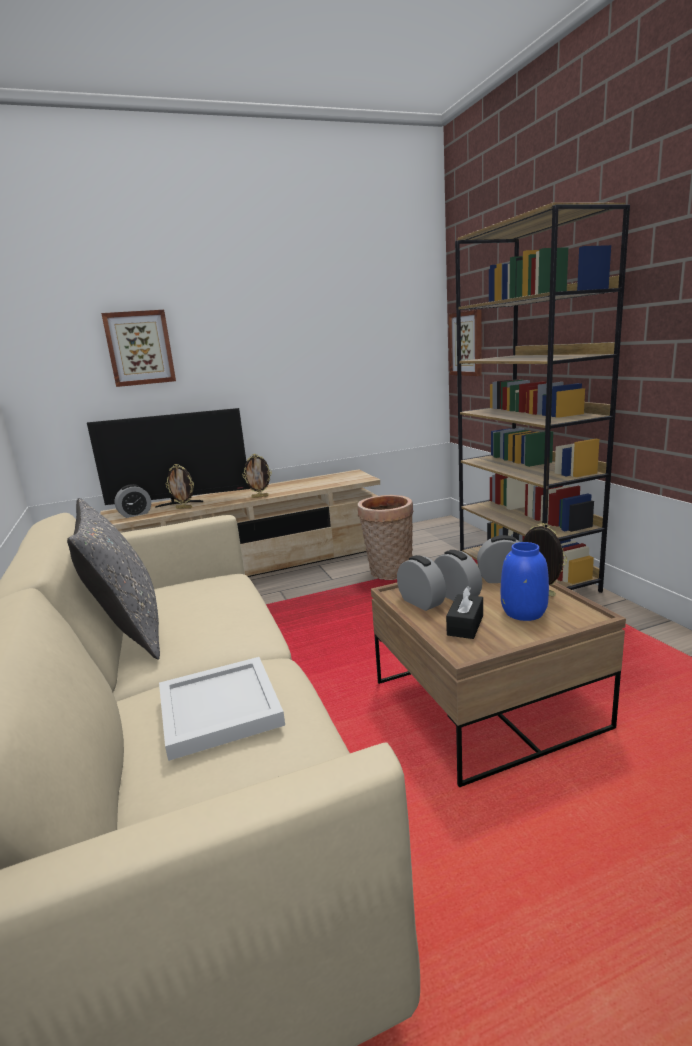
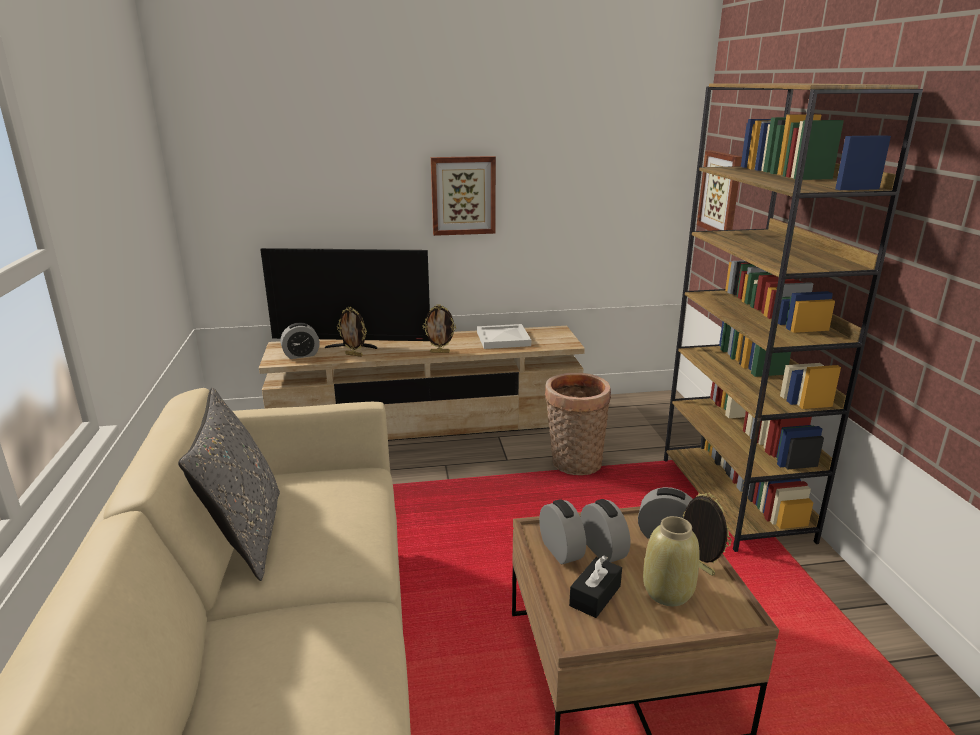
camera: 10 degrees right, 5 degrees up
(139, 348) = (326, 168): picture -> picture (463, 195)
(218, 711) = (293, 667): white tray -> white tray (502, 339)
(524, 613) = (668, 593): blue vase -> beige vase

